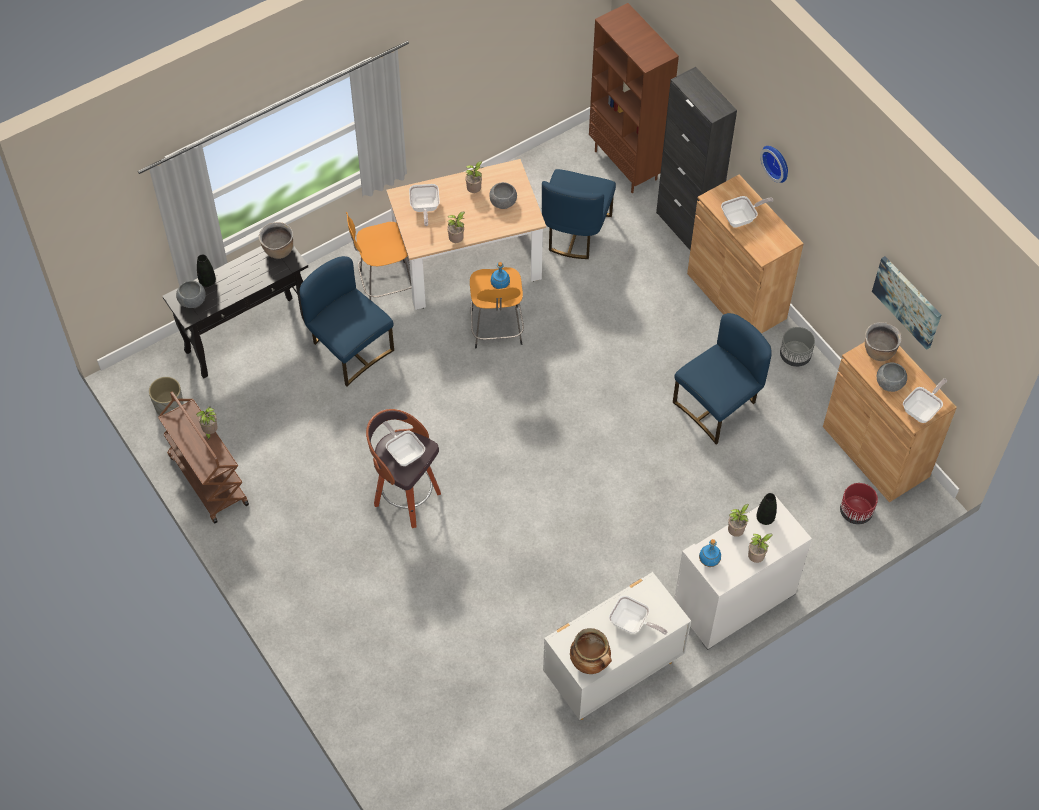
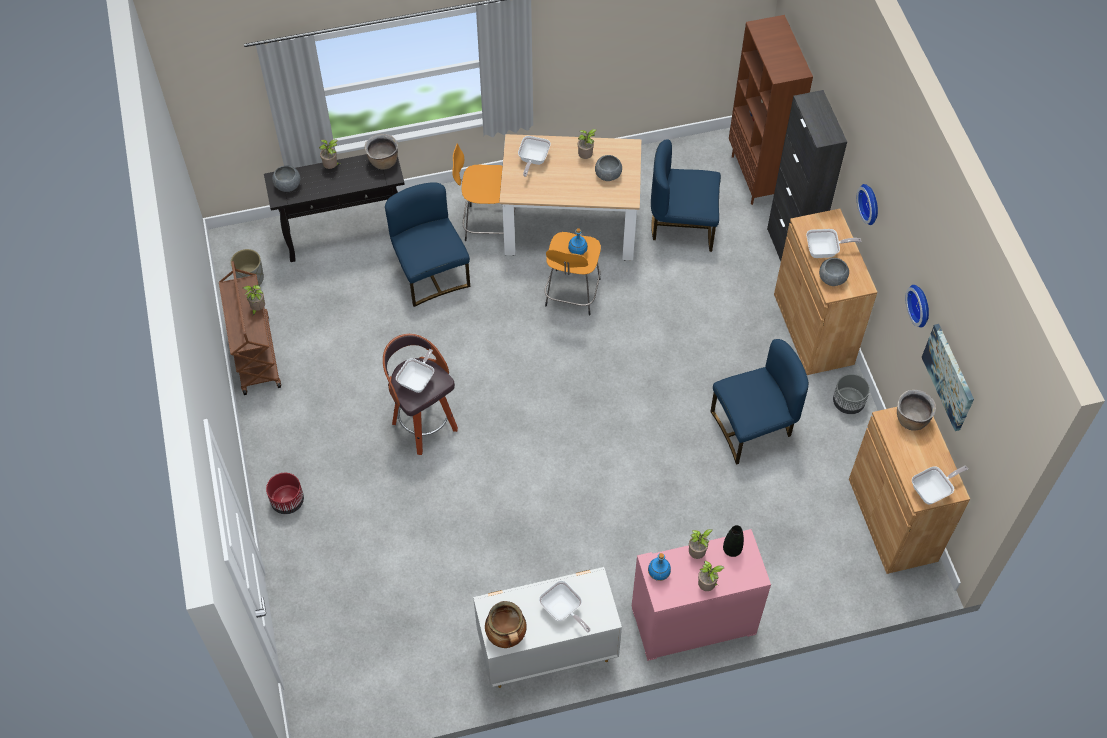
camera: 20 degrees right, 0 degrees up
(207, 281) = (308, 172): black vase -> none
(404, 452) = (418, 379): frying pan -> frying pan turned 45 degrees clockwise
(457, 240) = (550, 198): potted plant -> potted plant (332, 167)
(575, 232) = (682, 225): blue chair -> blue chair turned 60 degrees clockwise
(735, 601) = (693, 622): white dresser -> pink dresser
(855, 512) = (848, 572): red planter -> red planter (287, 501)
(859, 243) = (921, 305): none -> wall clock
(890, 383) = (909, 454): grey bowl -> grey bowl (832, 278)

